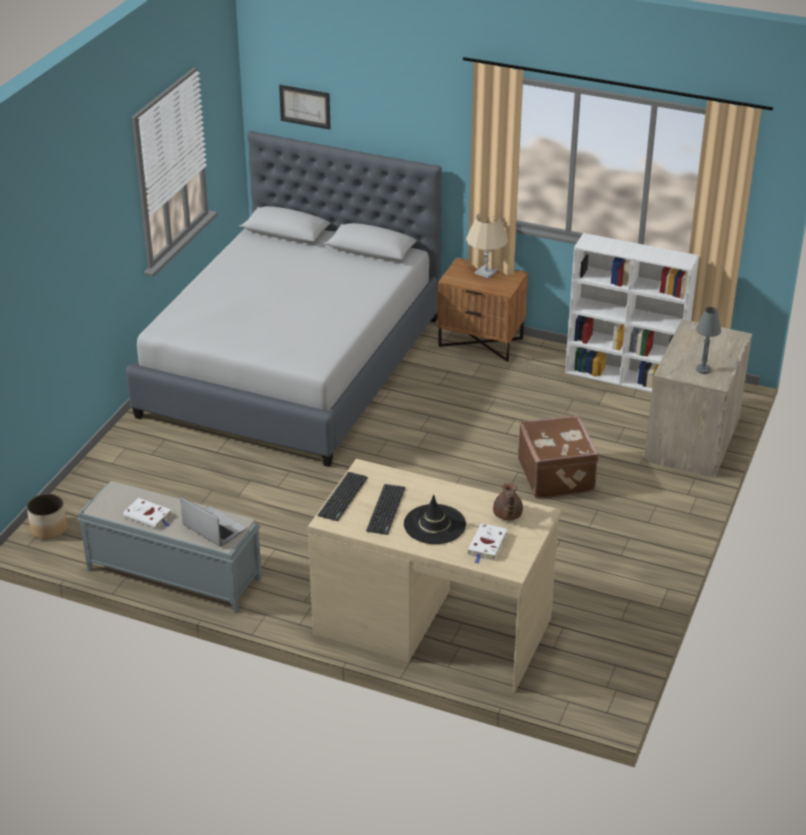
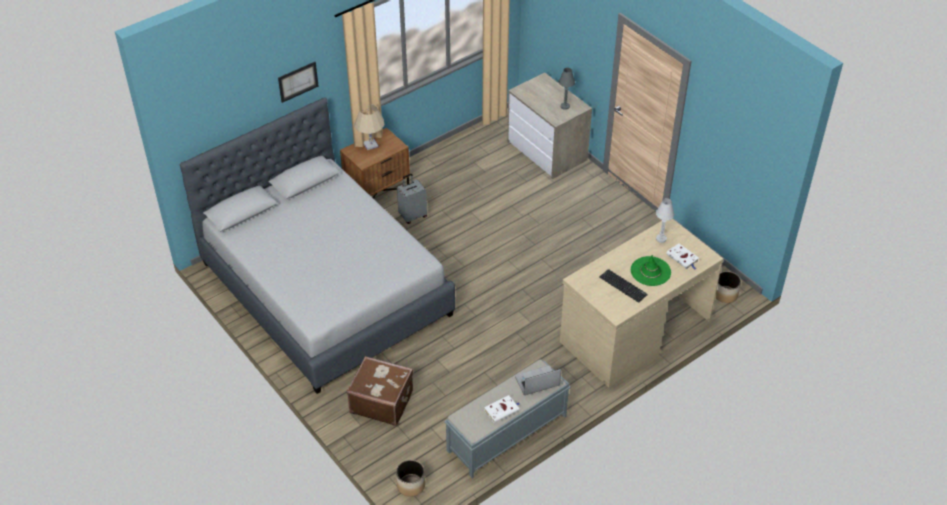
camera: 60 degrees left, 10 degrees up
(305, 106) = (216, 119): picture -> picture (298, 81)
(343, 497) = (598, 299): keyboard -> none
(434, 525) = (650, 271): black hat -> green hat
(464, 380) = (412, 216): none -> grey suitcase
(507, 515) = (661, 239): brown teapot -> white table lamp
(557, 475) = (538, 219): brown suitcase -> brown suitcase (381, 401)
(581, 692) = (725, 295): none -> planter
(625, 377) = (467, 148): white bookcase -> none

